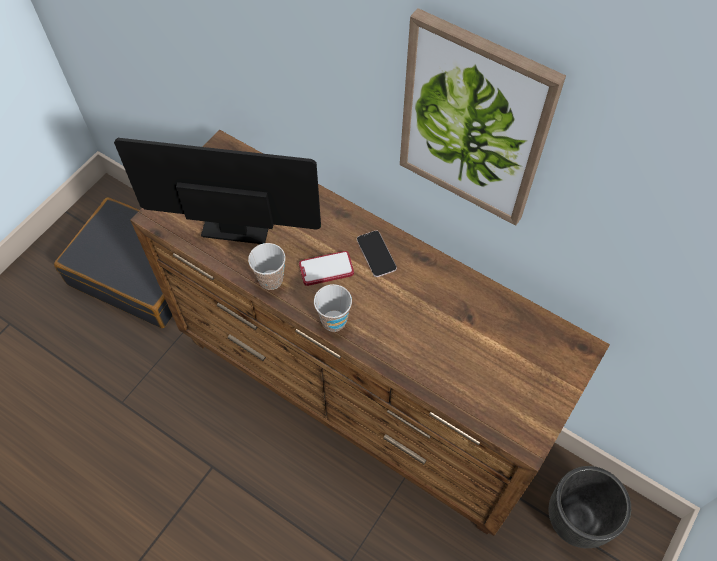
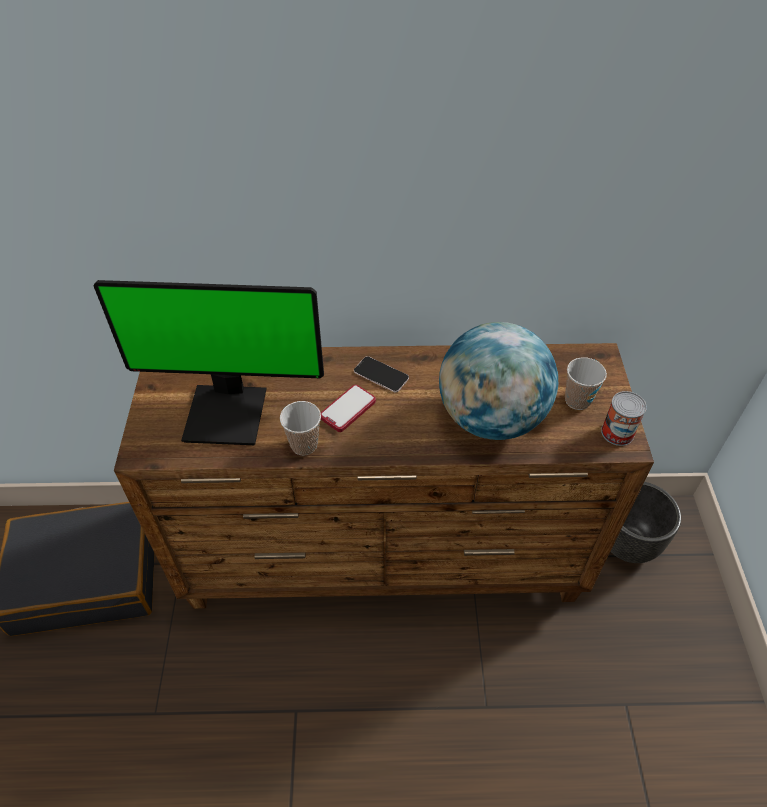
camera: 35 degrees left, 10 degrees down
(237, 219) = (228, 412): monitor -> monitor turned 150 degrees counterclockwise
(334, 321) = (391, 446): cup -> cup (577, 400)
(432, 346) = (490, 418): none -> globe
(474, 122) = (449, 175): picture -> none
(529, 426) = (617, 432): none -> can

